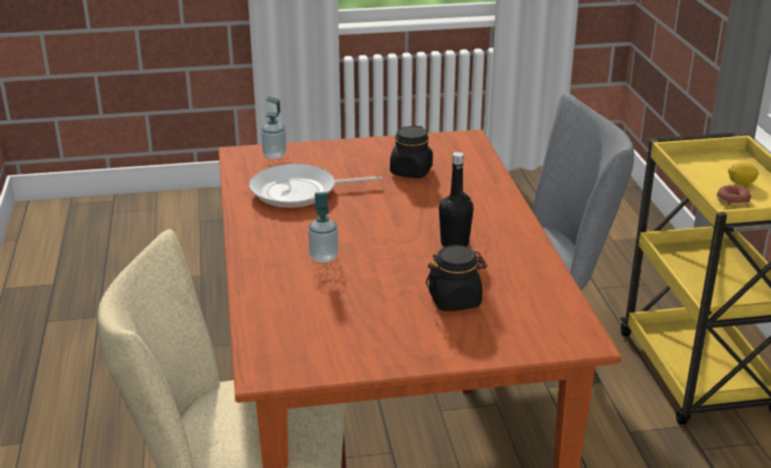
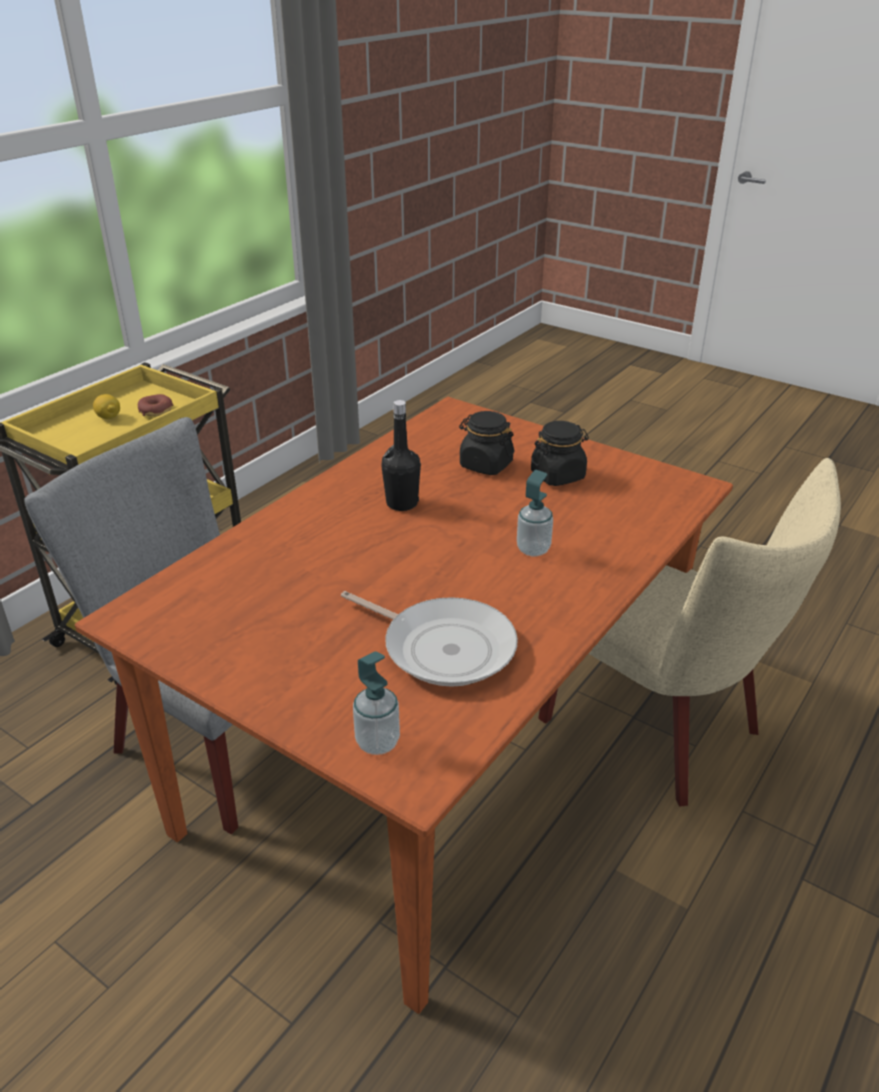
camera: 135 degrees left, 5 degrees up
(411, 171) = (280, 603): black jar -> black jar (558, 475)

